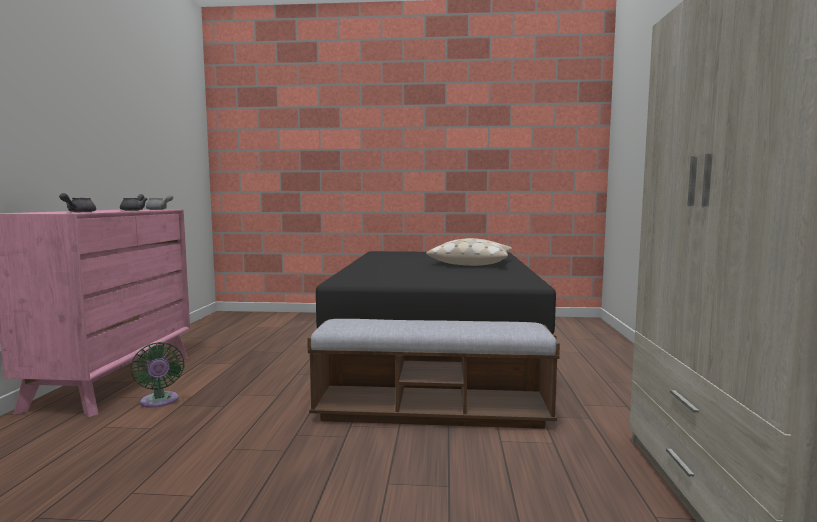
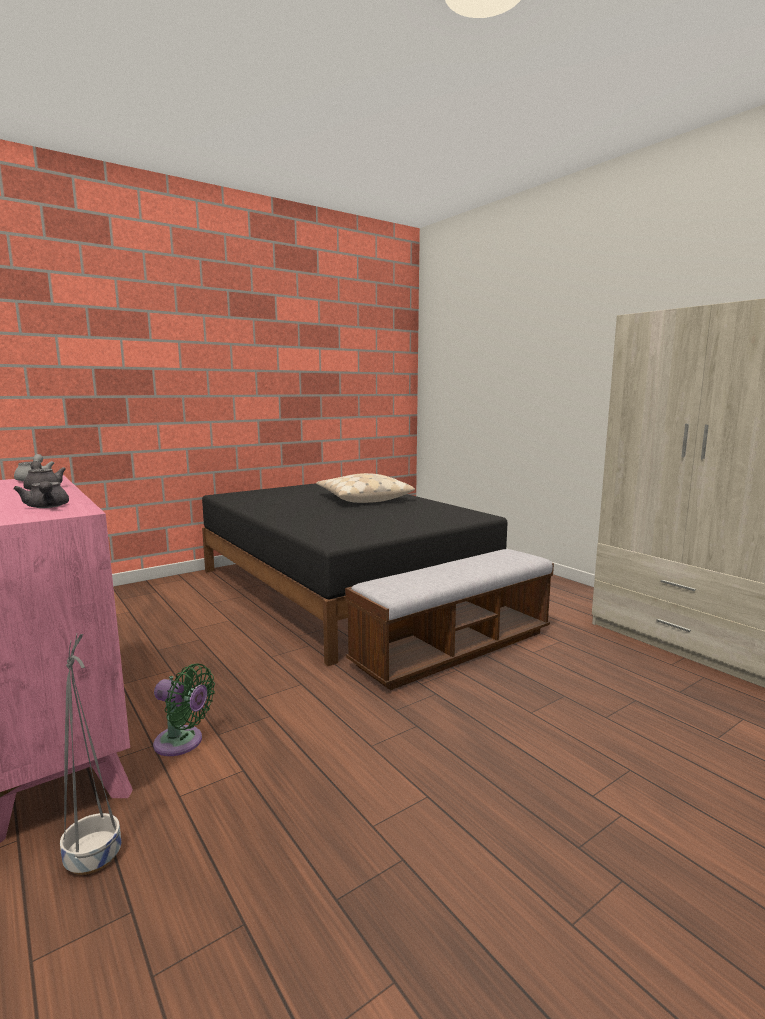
camera: 40 degrees left, 5 degrees up
(27, 436) = (94, 857): none -> grey planter

